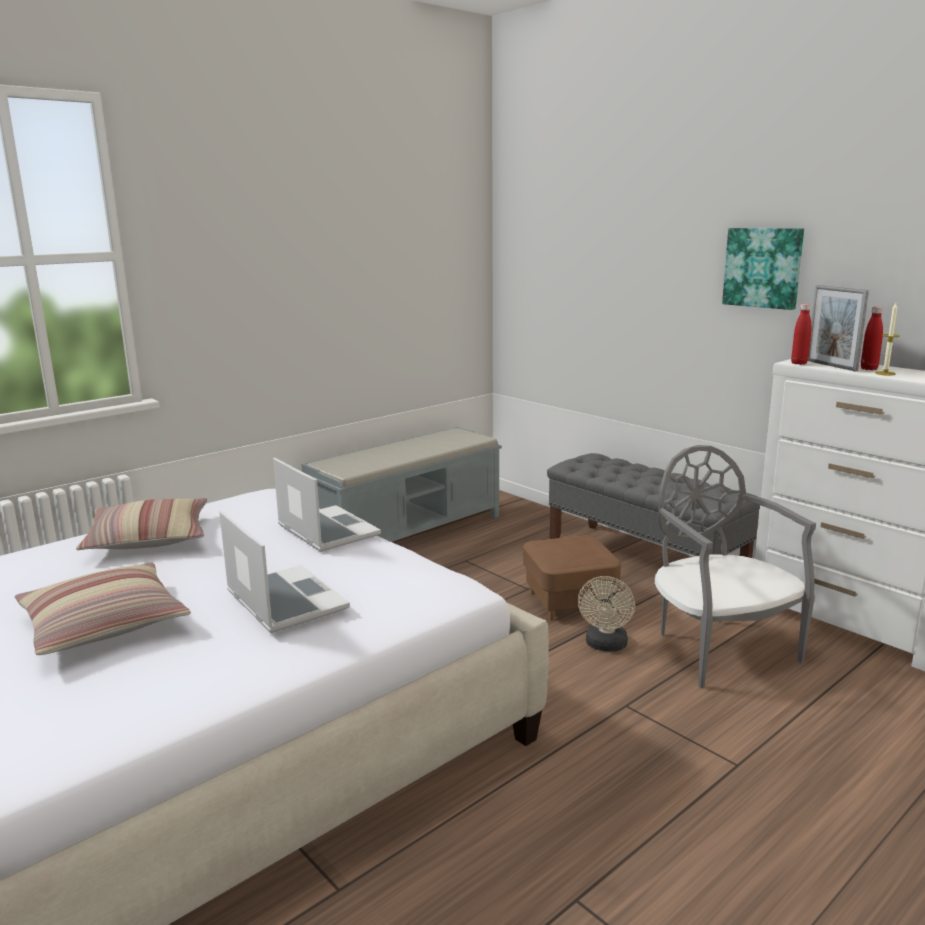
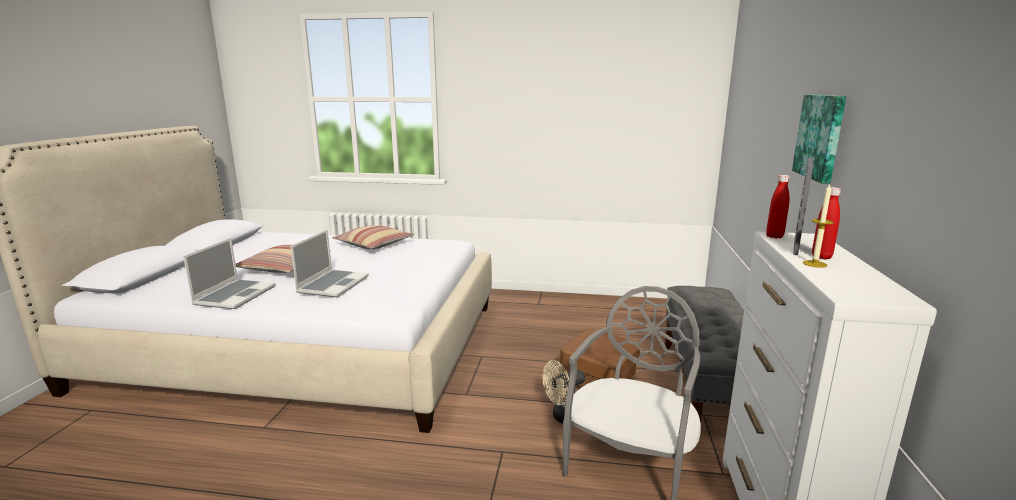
camera: 50 degrees right, 0 degrees up
(326, 531) = (427, 266): laptop -> laptop (235, 295)
(409, 531) = (595, 304): grey bench -> none

